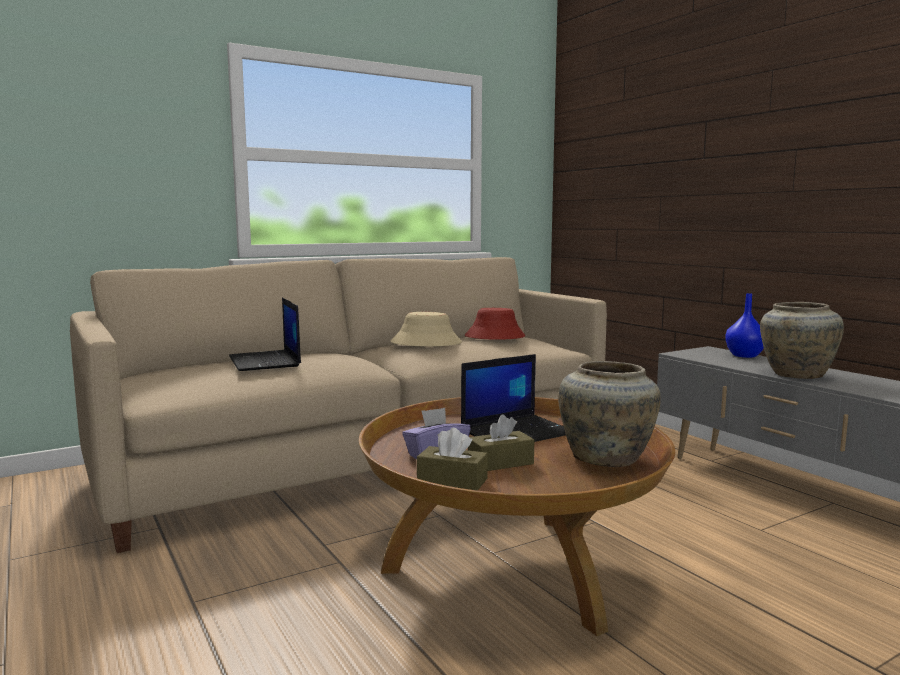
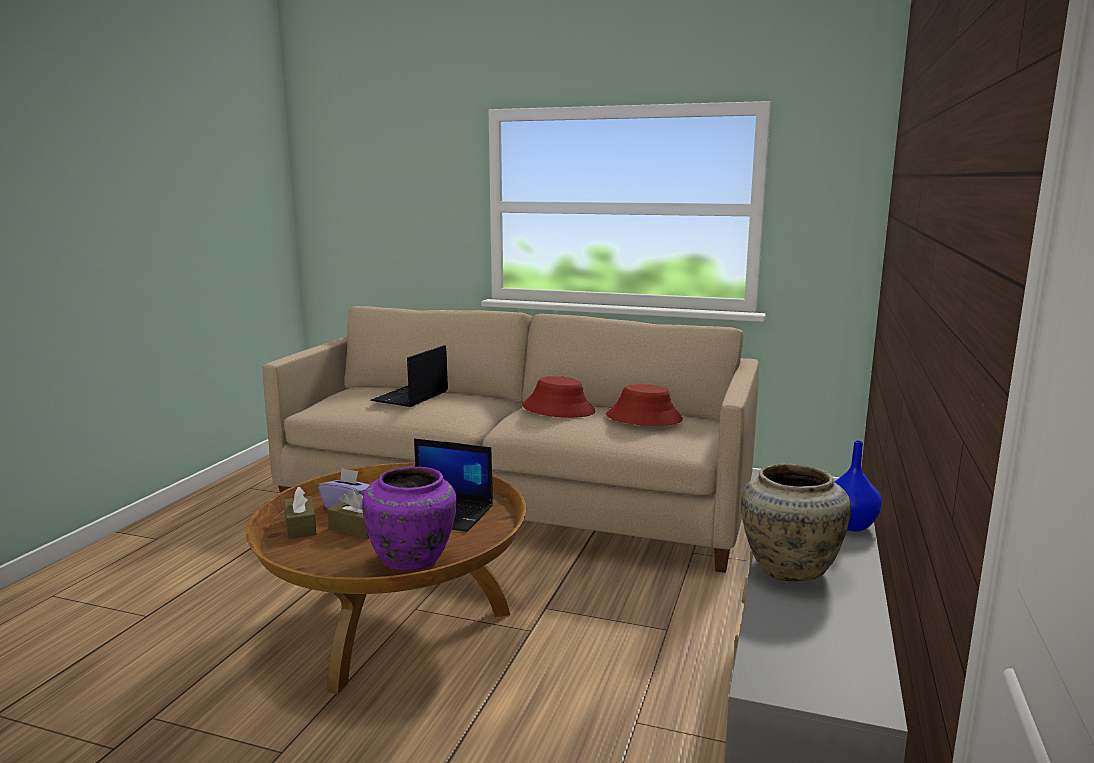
camera: 50 degrees right, 5 degrees up
(426, 343) = (558, 409): beige hat -> red hat
(607, 459) = (413, 559): beige vase -> purple vase

